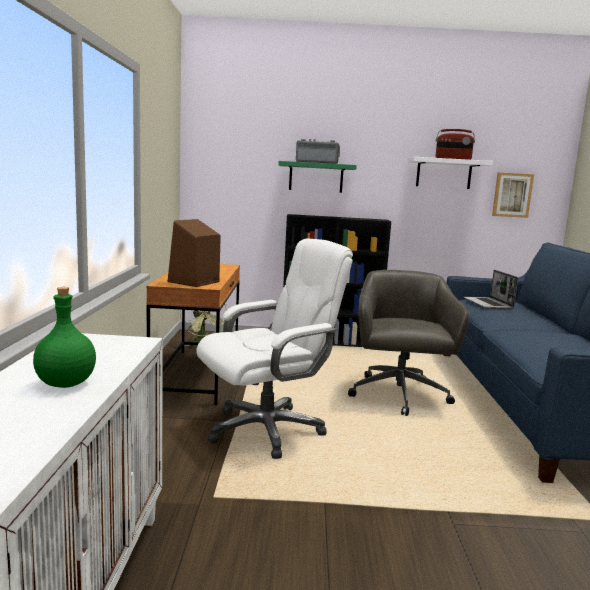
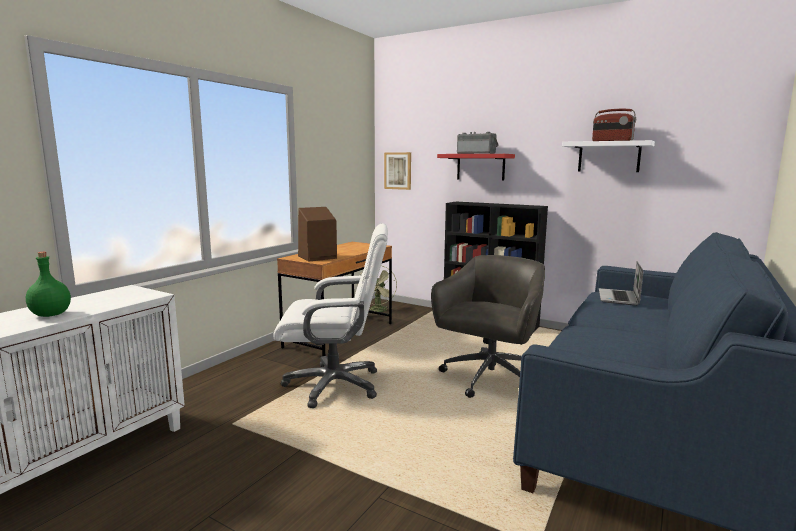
camera: 30 degrees right, 0 degrees up
(316, 177) = (480, 167): green shelf -> red shelf
(512, 195) = (693, 177): picture -> picture (398, 170)

